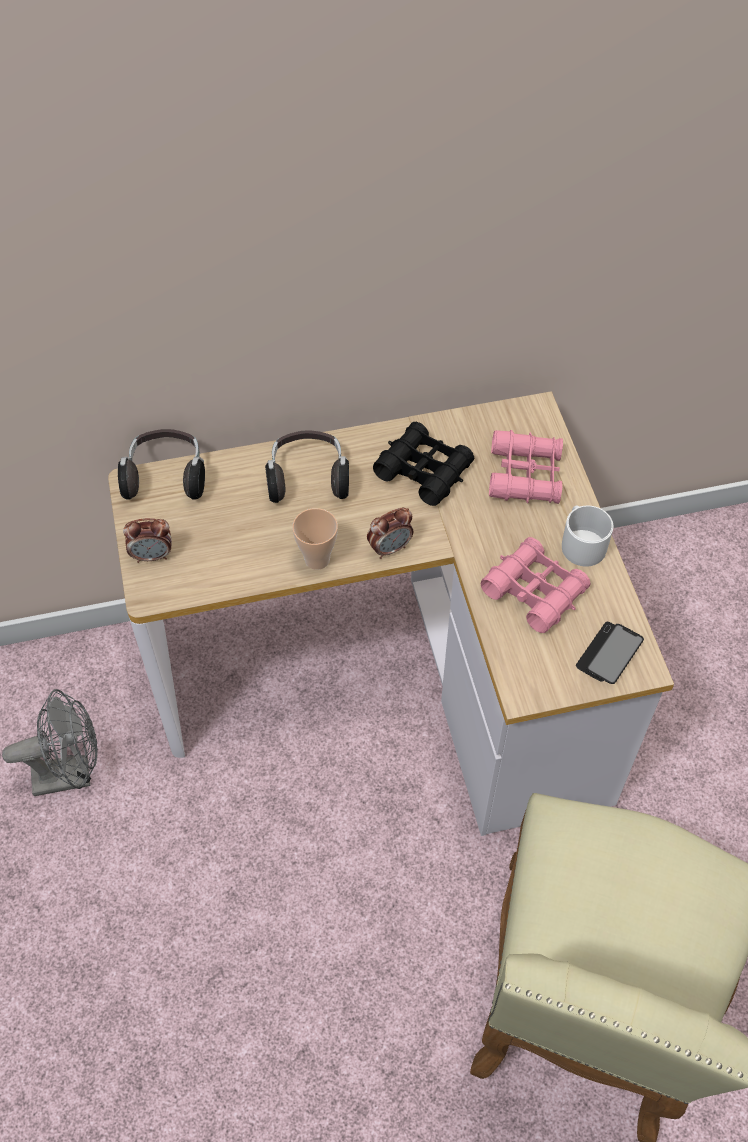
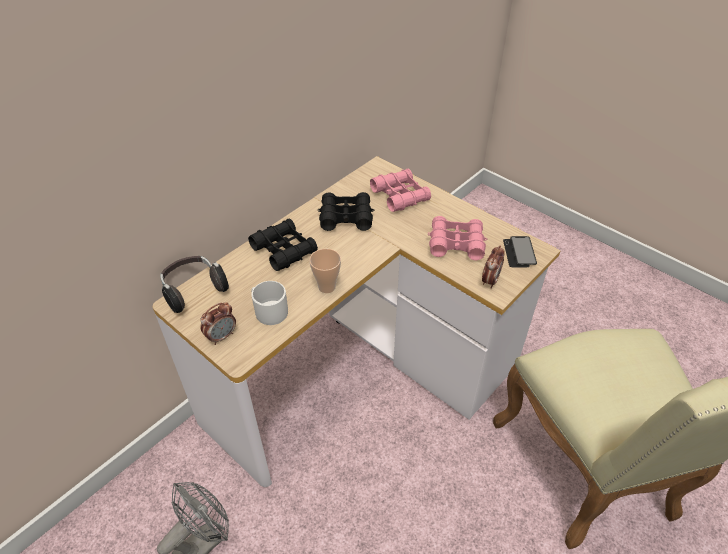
camera: 35 degrees left, 10 degrees down
(308, 478) = (284, 250): headphones -> black binoculars
(390, 548) = (362, 261): alarm clock -> alarm clock (490, 280)
(581, 543) = (456, 212): white mug -> white mug (268, 310)

